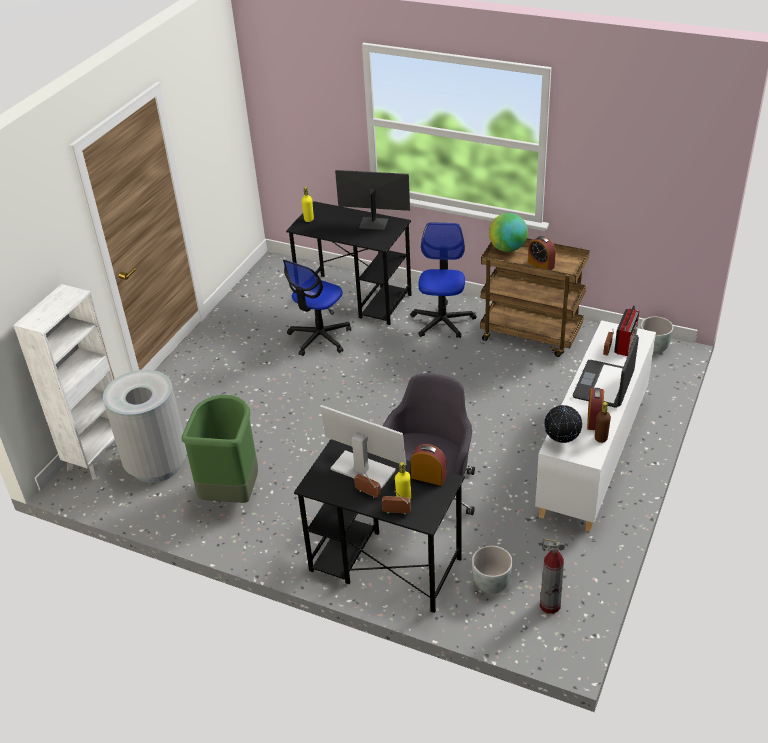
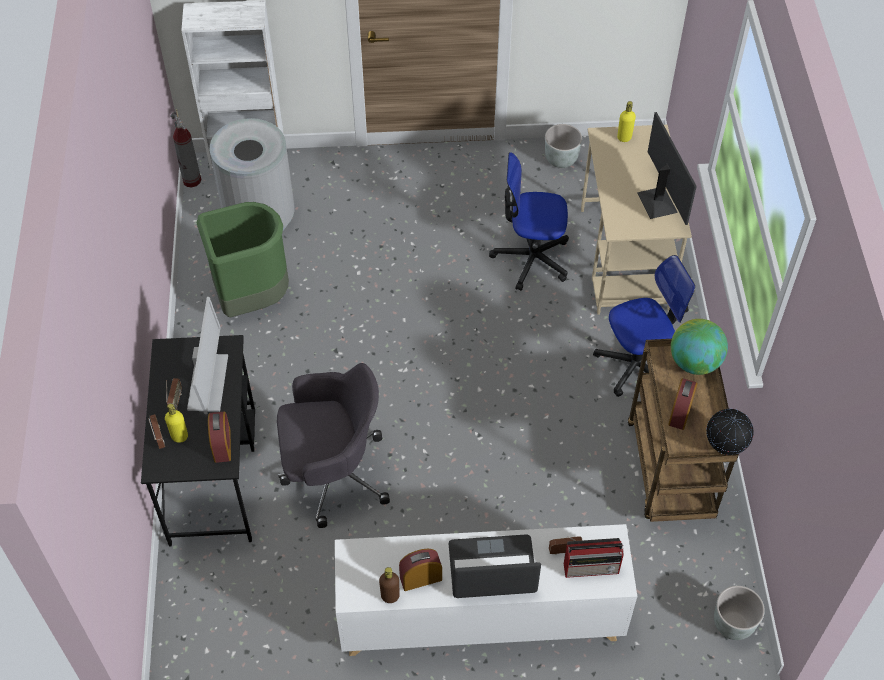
camera: 60 degrees right, 15 degrees up
(355, 299) = (624, 259): black desk -> beige desk
(491, 584) = (228, 584): grey planter -> grey planter (560, 160)
(550, 605) = (223, 652): fire extinguisher -> fire extinguisher (191, 180)
(561, 441) = (365, 556): globe -> globe (724, 447)

